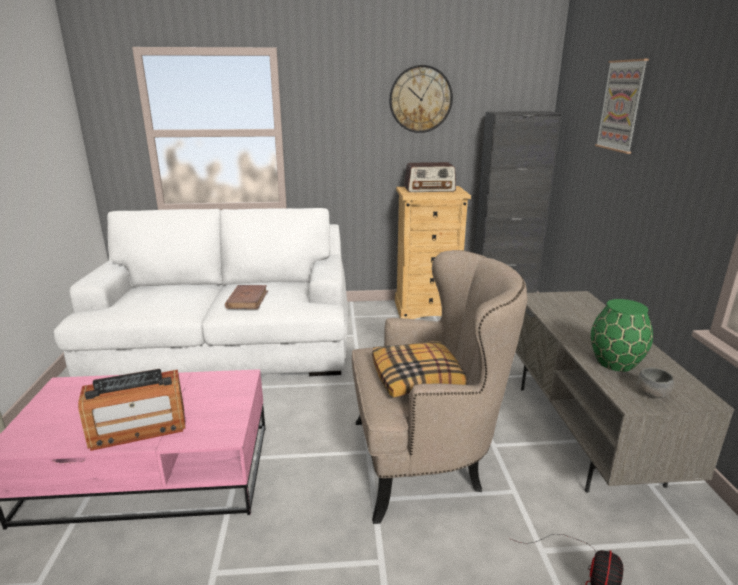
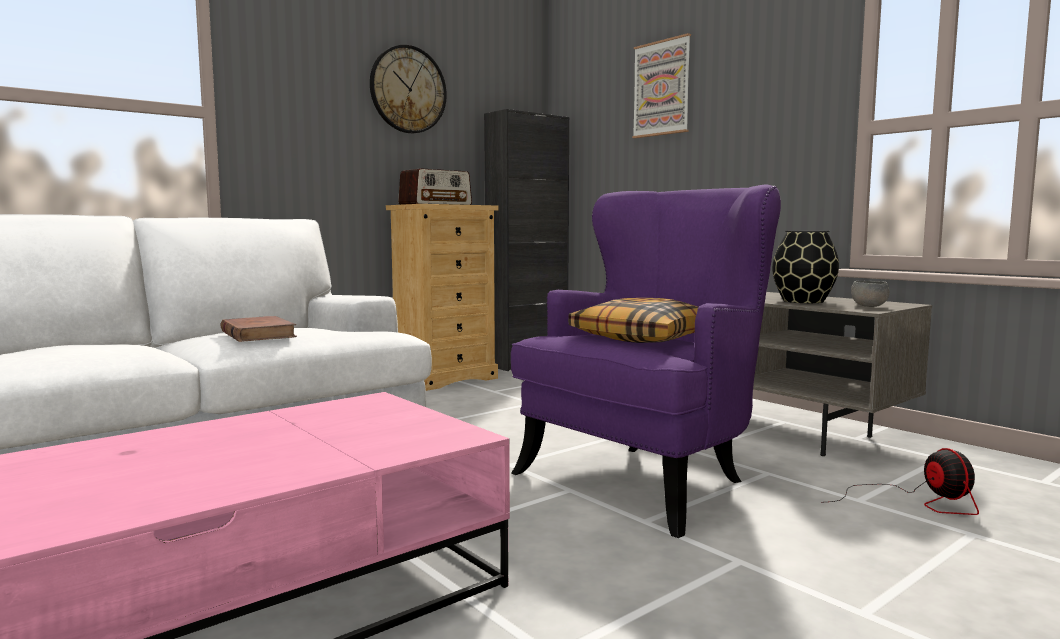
camera: 35 degrees left, 15 degrees down
(138, 428) = (290, 461): radio -> none
(425, 461) = (646, 478): beige armchair -> purple armchair
(616, 363) = (804, 301): green vase -> black vase

